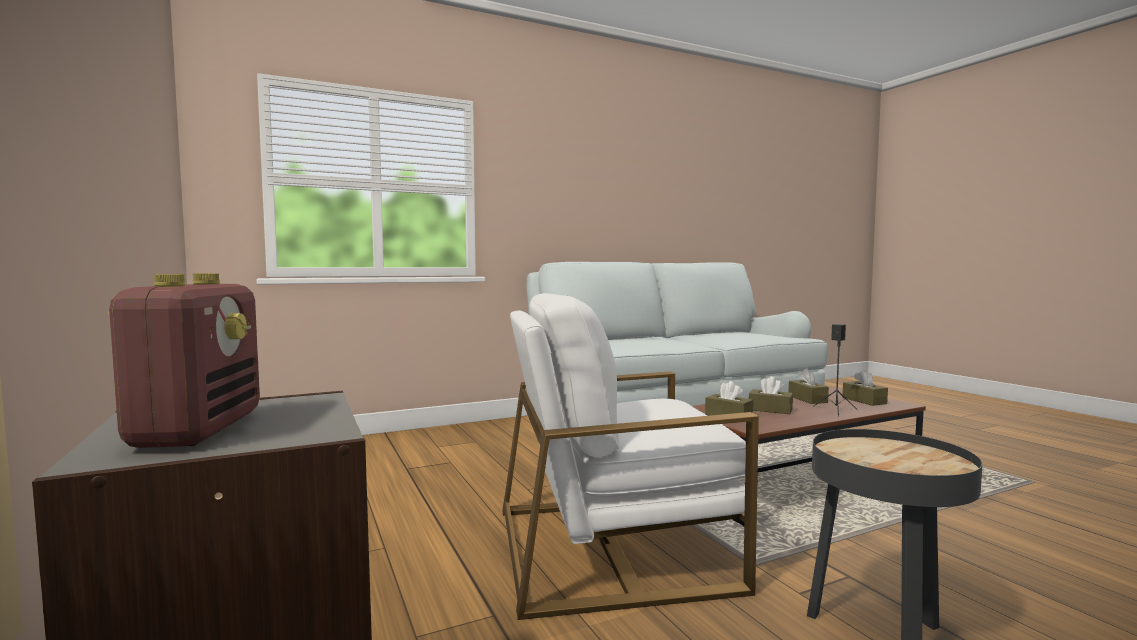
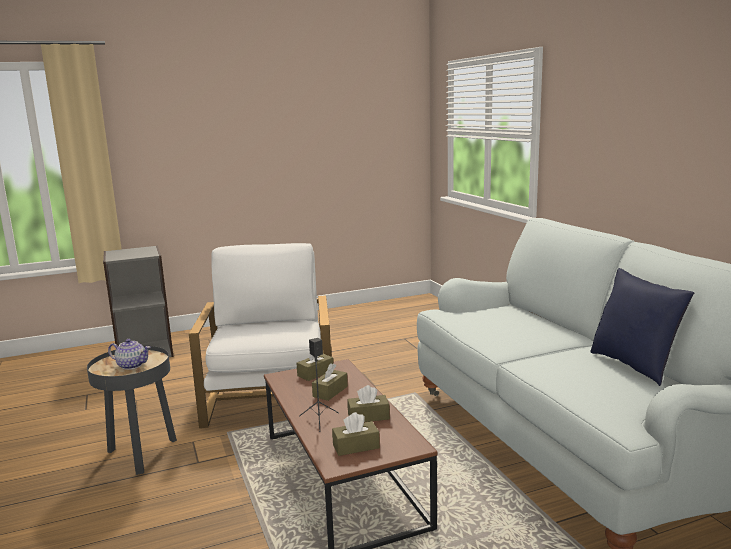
camera: 95 degrees right, 10 degrees up
(198, 430) = (127, 252): radio -> none
(715, 332) = (634, 365): none -> blue pillow
(893, 455) = (131, 365): none -> teapot

